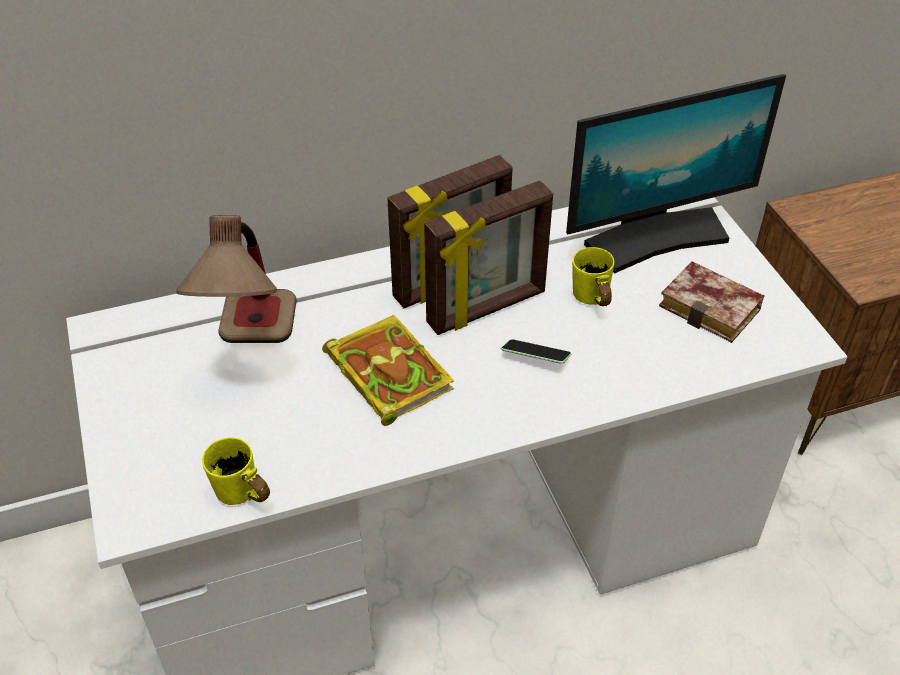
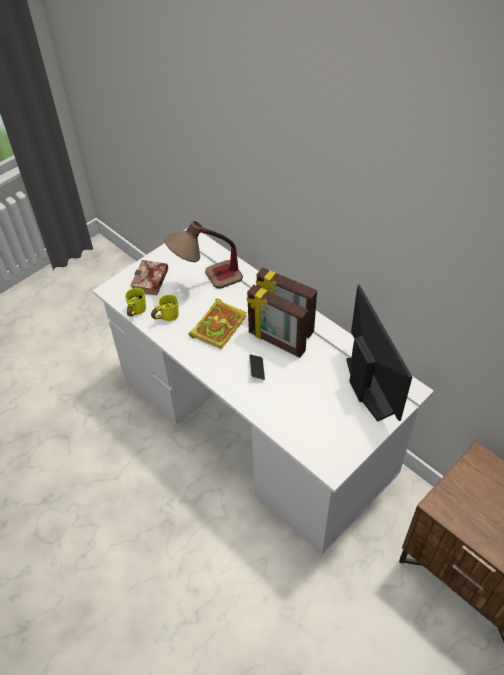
camera: 65 degrees right, 5 degrees up
(588, 301) = (305, 376): yellow mug -> yellow mug (165, 317)
(656, 238) = (369, 387): monitor -> monitor turned 150 degrees counterclockwise
(714, 308) = (332, 425): book -> book (151, 282)

